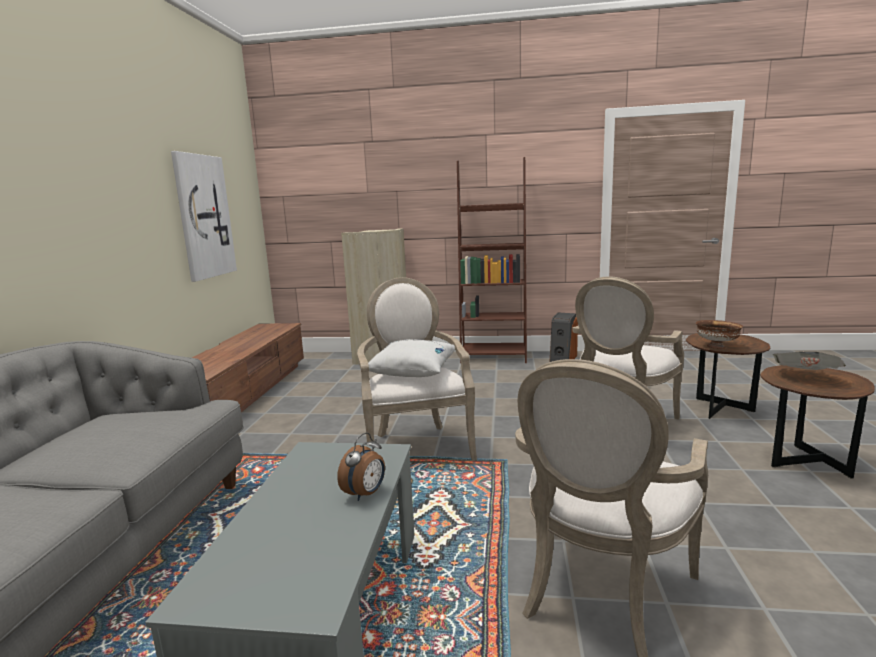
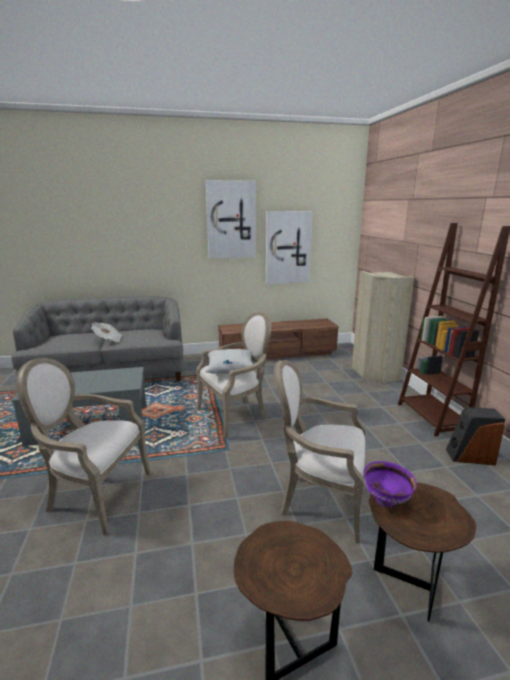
camera: 70 degrees right, 5 degrees up
(127, 162) = (231, 220): none -> picture
(365, 494) = (93, 388): alarm clock -> none
(716, 346) = (386, 500): brown bowl -> purple bowl
(805, 377) = (293, 555): newspaper -> newspaper (108, 339)

